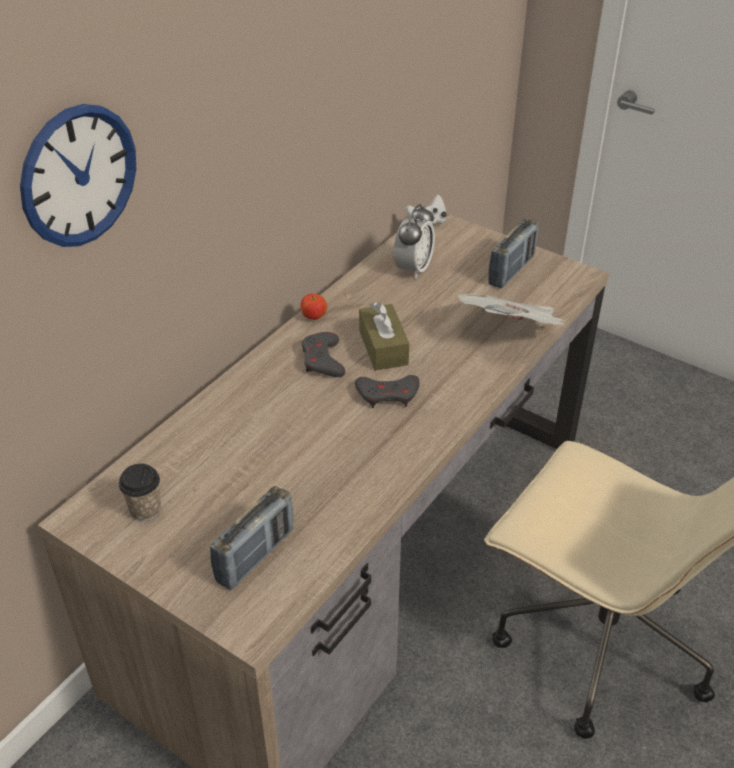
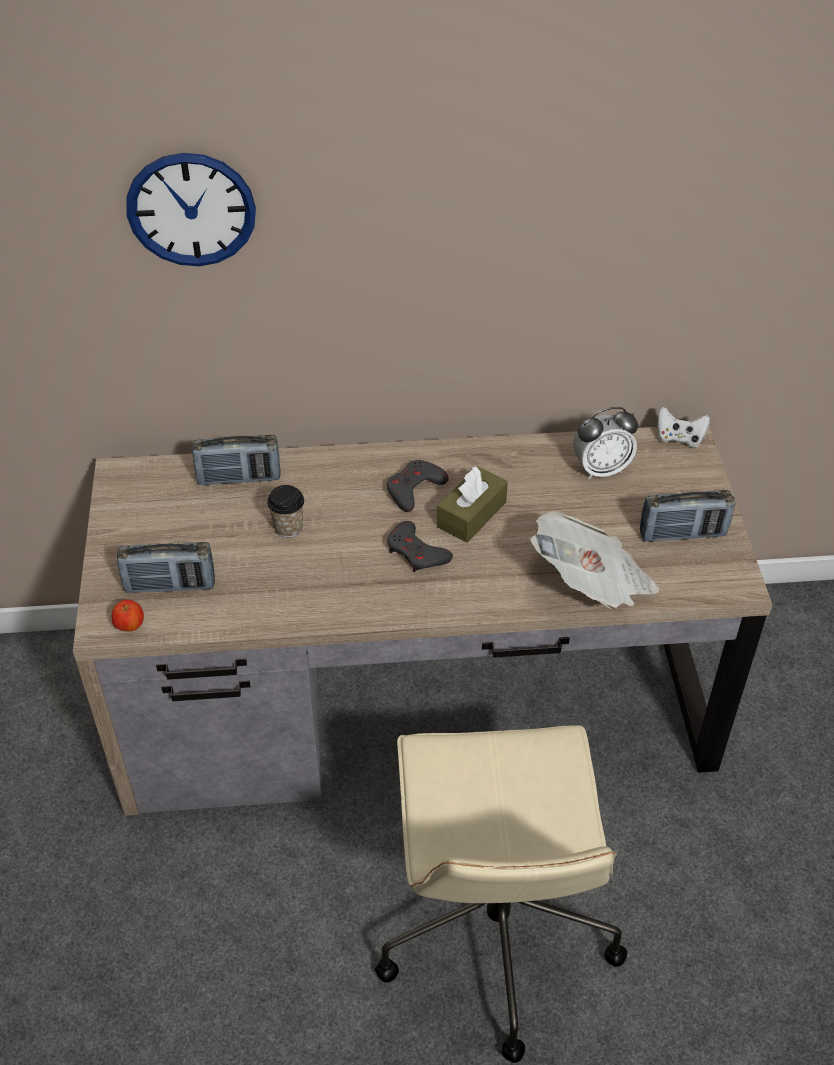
camera: 50 degrees right, 5 degrees up
(145, 509) = (158, 500): cup -> cup (288, 527)
(186, 446) = (239, 478): none -> radio
(314, 317) = (460, 450): apple -> apple (130, 626)

